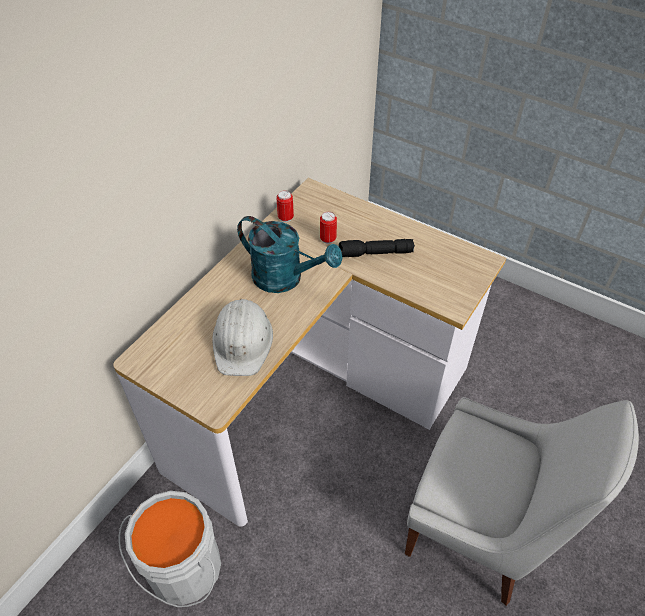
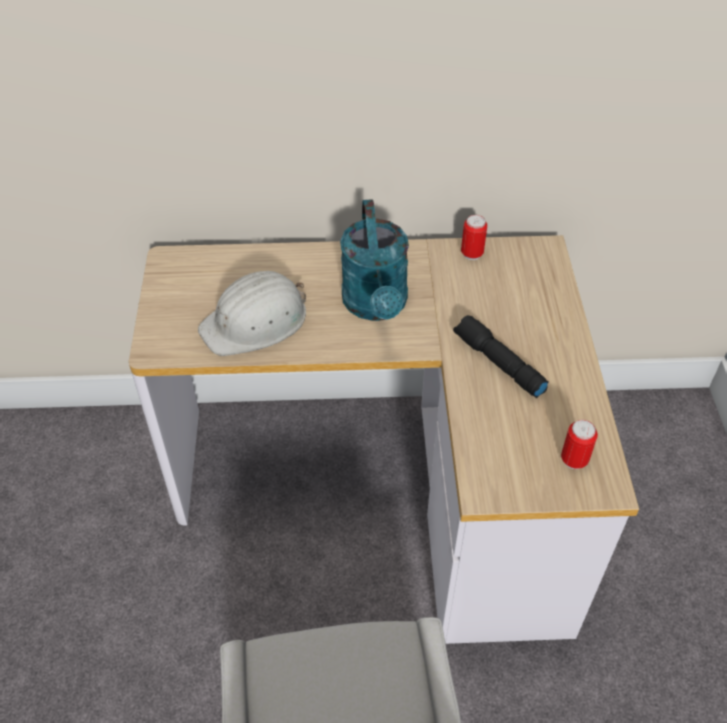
camera: 55 degrees right, 0 degrees up
(182, 571) = (100, 503): grey bucket -> none
(328, 239) = (476, 308): can -> can (574, 460)

